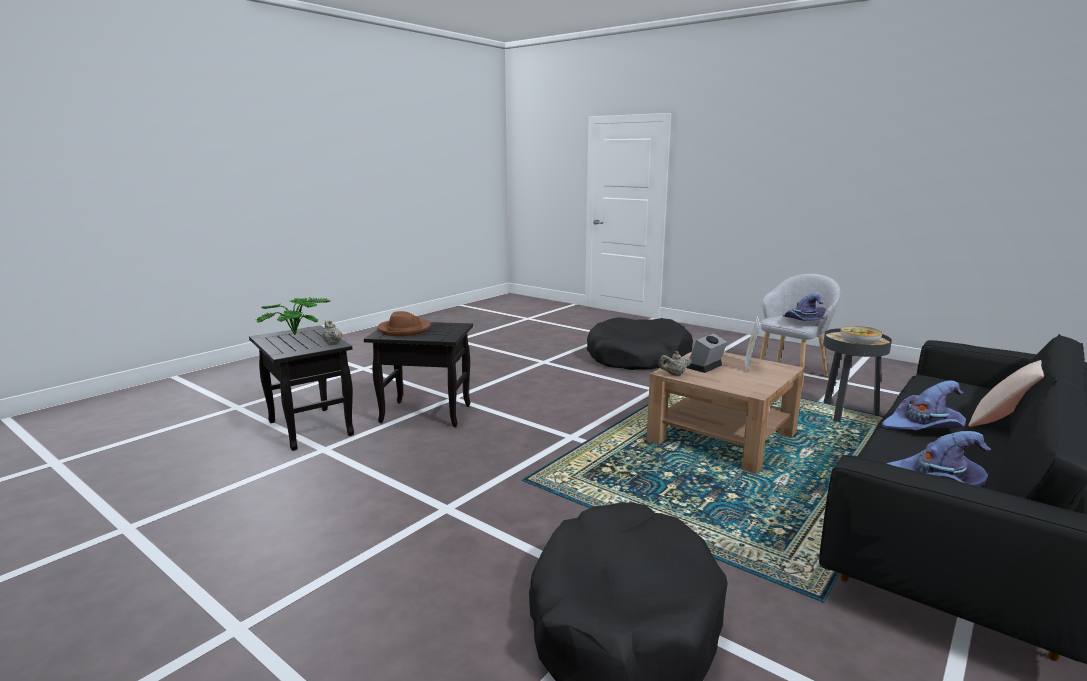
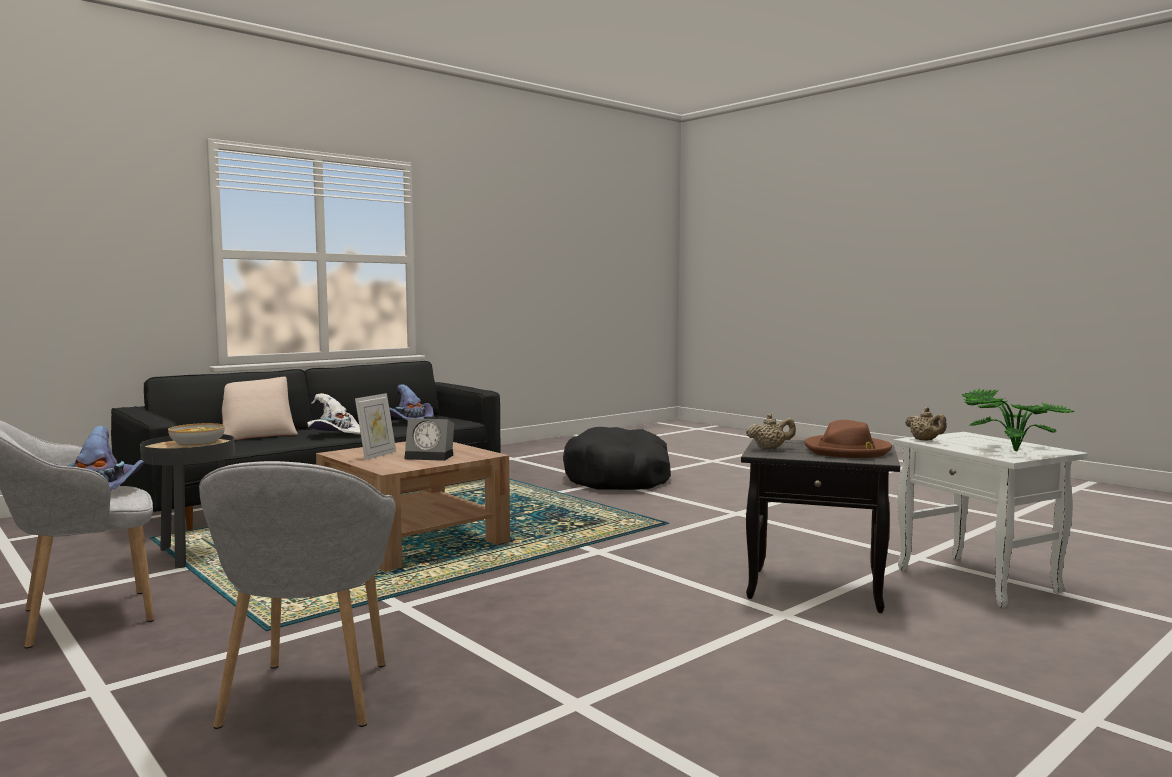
camera: 170 degrees left, 10 degrees down
(308, 428) = (980, 581): black side table -> white side table
(638, 358) = (307, 697): black dog bed -> grey armchair
(674, 374) = (482, 453): beige teapot -> beige teapot (770, 448)
(705, 367) = (431, 456): alarm clock -> alarm clock turned 45 degrees clockwise
(923, 427) = (337, 434): purple hat -> white hat

